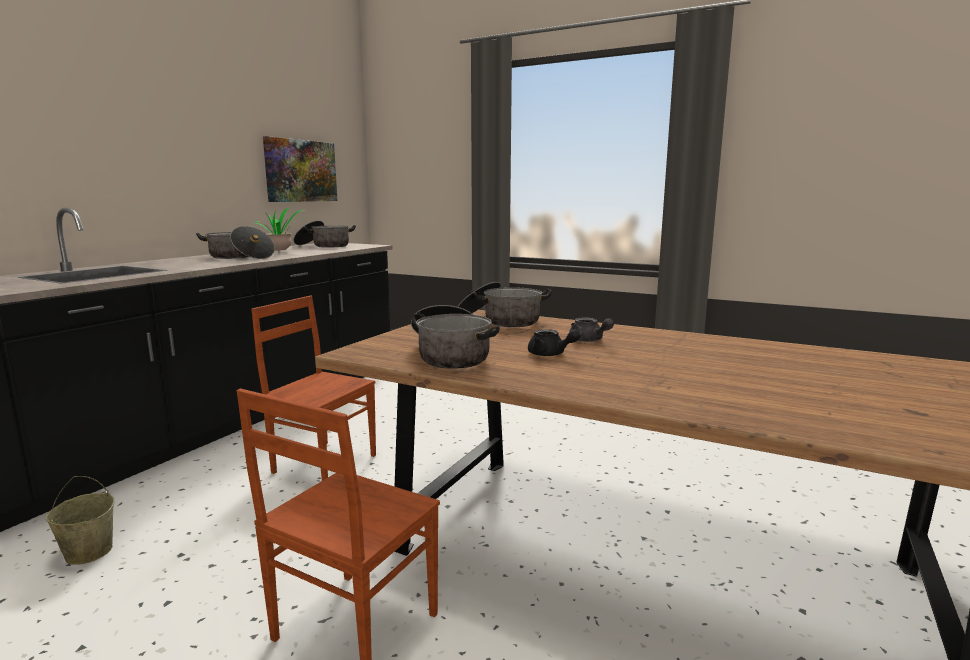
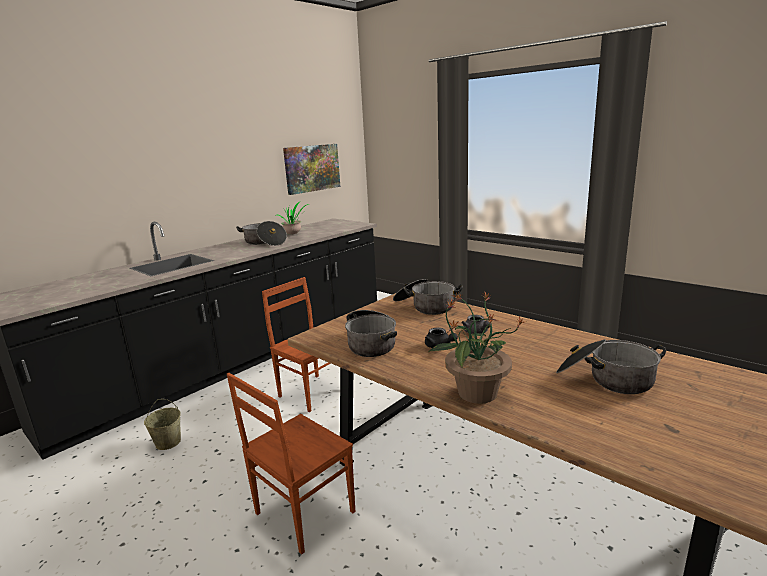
camera: 15 degrees right, 5 degrees up
(323, 246) = (327, 225): cooking pot -> cooking pot (606, 379)
(639, 395) = (476, 393): none -> potted plant

